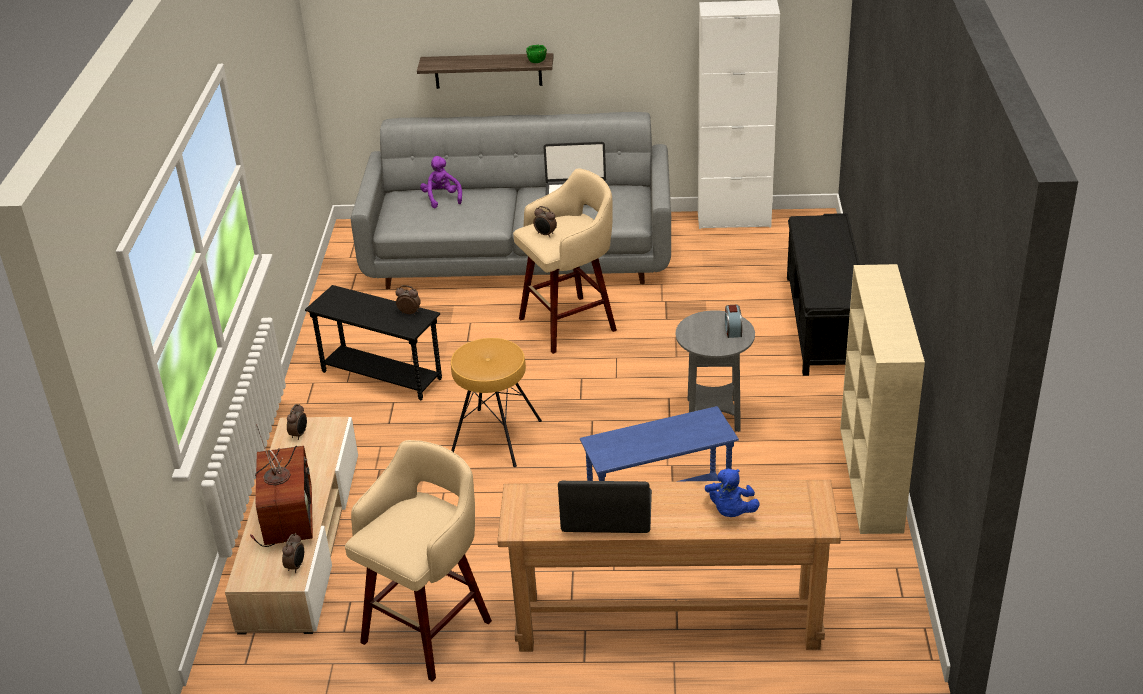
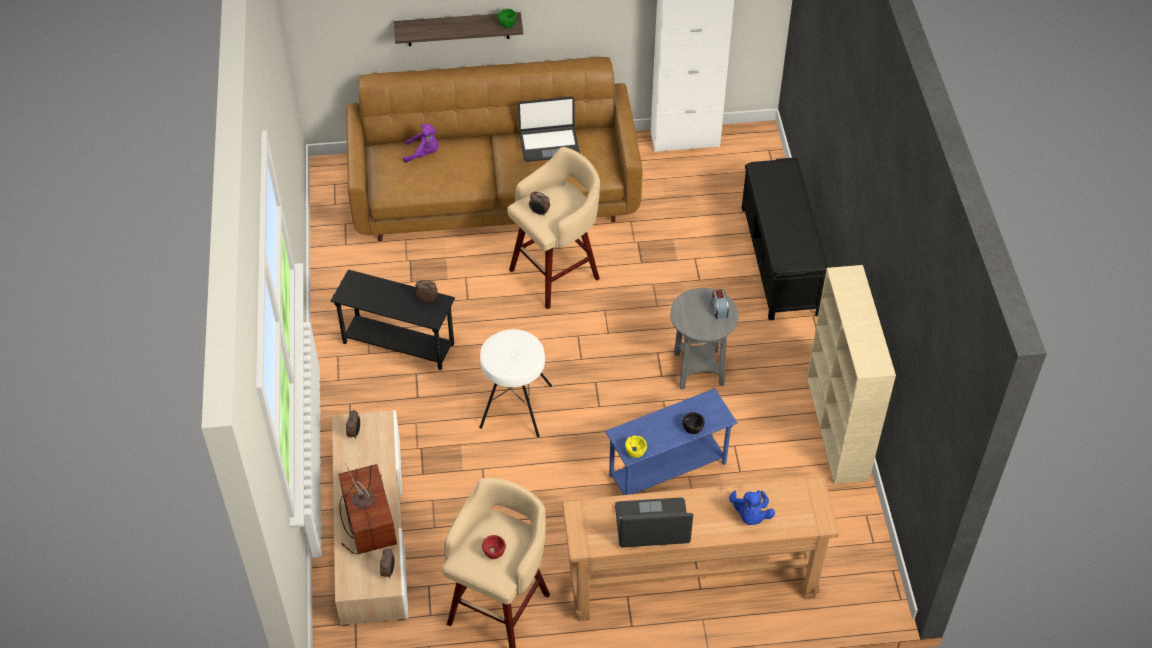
camera: 10 degrees left, 15 degrees up
(409, 530) = (494, 552): none -> red bowl
(442, 198) = (423, 153): purple plush toy -> purple plush toy turned 120 degrees clockwise
(495, 437) = (515, 406): brown stool -> white stool
(520, 253) = (494, 191): grey sofa -> brown sofa
(610, 459) = (635, 452): none -> yellow bowl
(684, 441) = (693, 428): none -> black bowl

